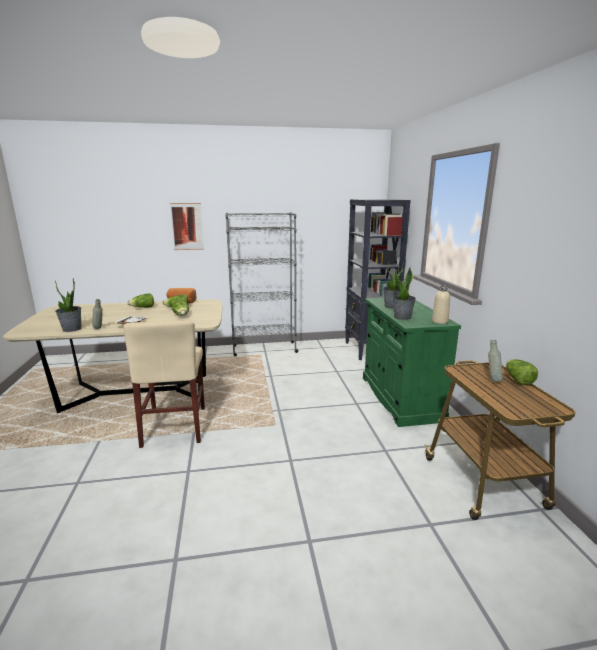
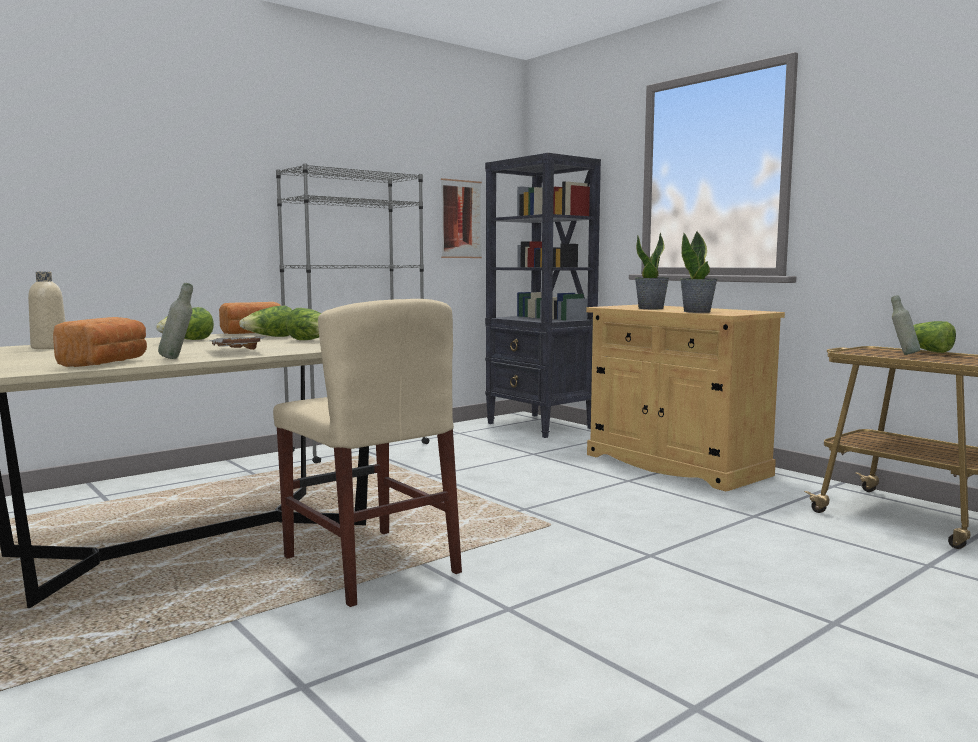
camera: 30 degrees left, 10 degrees down
(72, 329) = (107, 363): potted plant -> bread
(187, 226) = (193, 193): picture -> picture (461, 219)
(400, 398) = (675, 465): green cabinet -> beige cabinet
(439, 321) = (752, 311): beige bottle -> beige bottle (49, 347)

